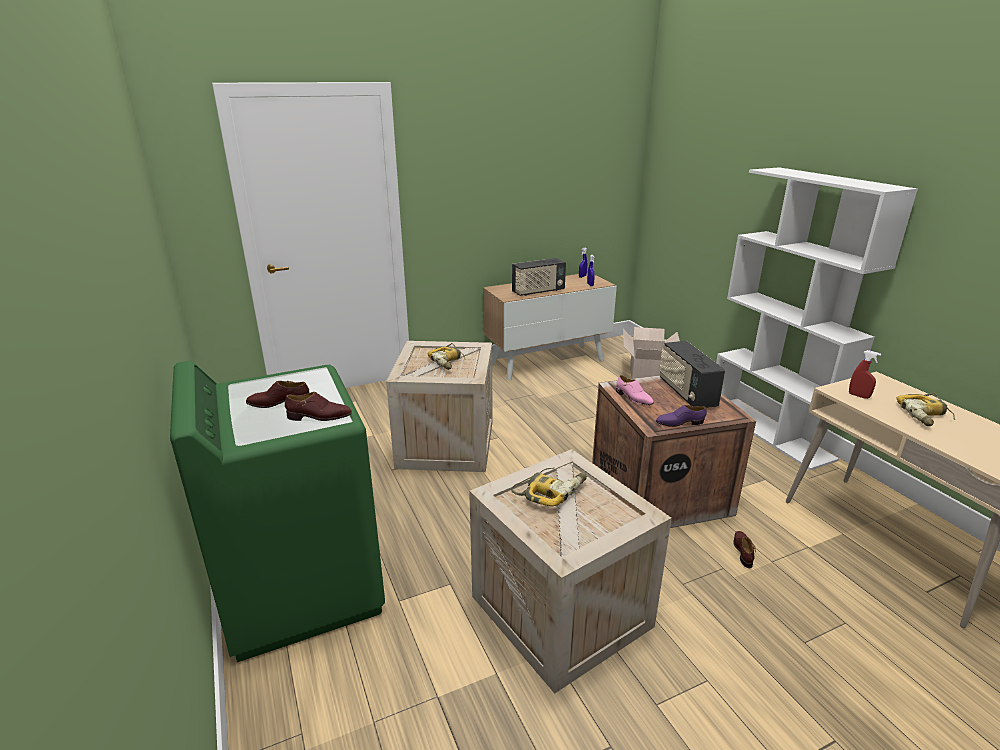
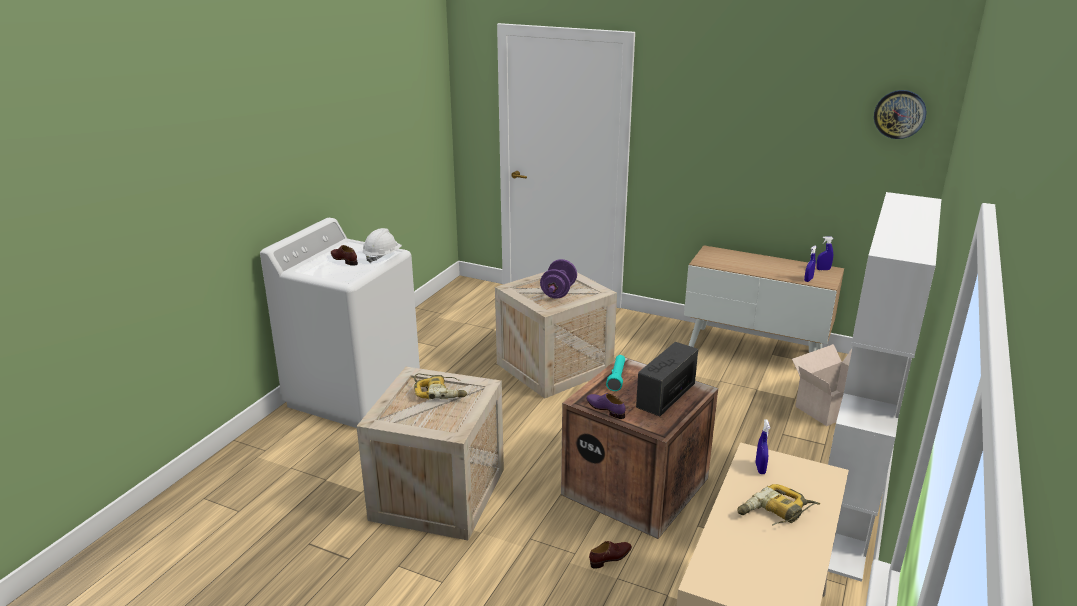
camera: 50 degrees right, 0 degrees up
(301, 587) = (354, 394): green washing machine -> white washing machine
(317, 380) = (382, 256): none -> white hard hat
(319, 417) = (343, 274): brown shoe -> none
(448, 361) = (558, 292): power drill -> purple dumbbell
(538, 291) = (741, 267): radio -> none
(614, 136) = (899, 114): none -> wall clock
(633, 398) = (617, 378): pink shoe -> turquoise flashlight
(858, 396) = (760, 468): red spray bottle -> blue spray bottle

